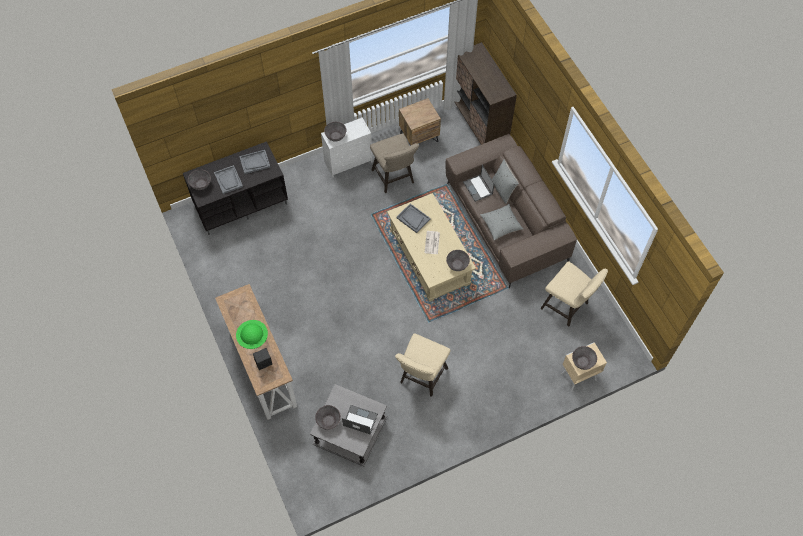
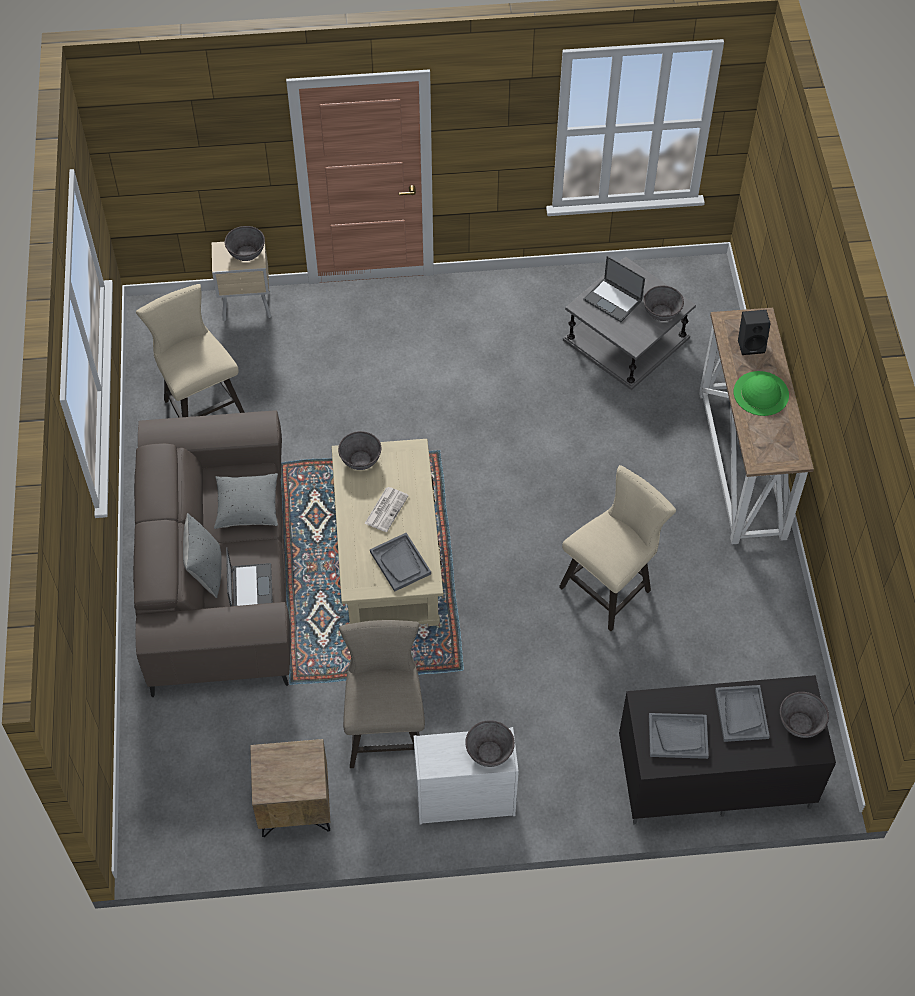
camera: 160 degrees left, 5 degrees down
(421, 378) = (487, 375): beige stool -> beige stool (610, 586)
(480, 125) = (156, 792): brown cabinet -> none

